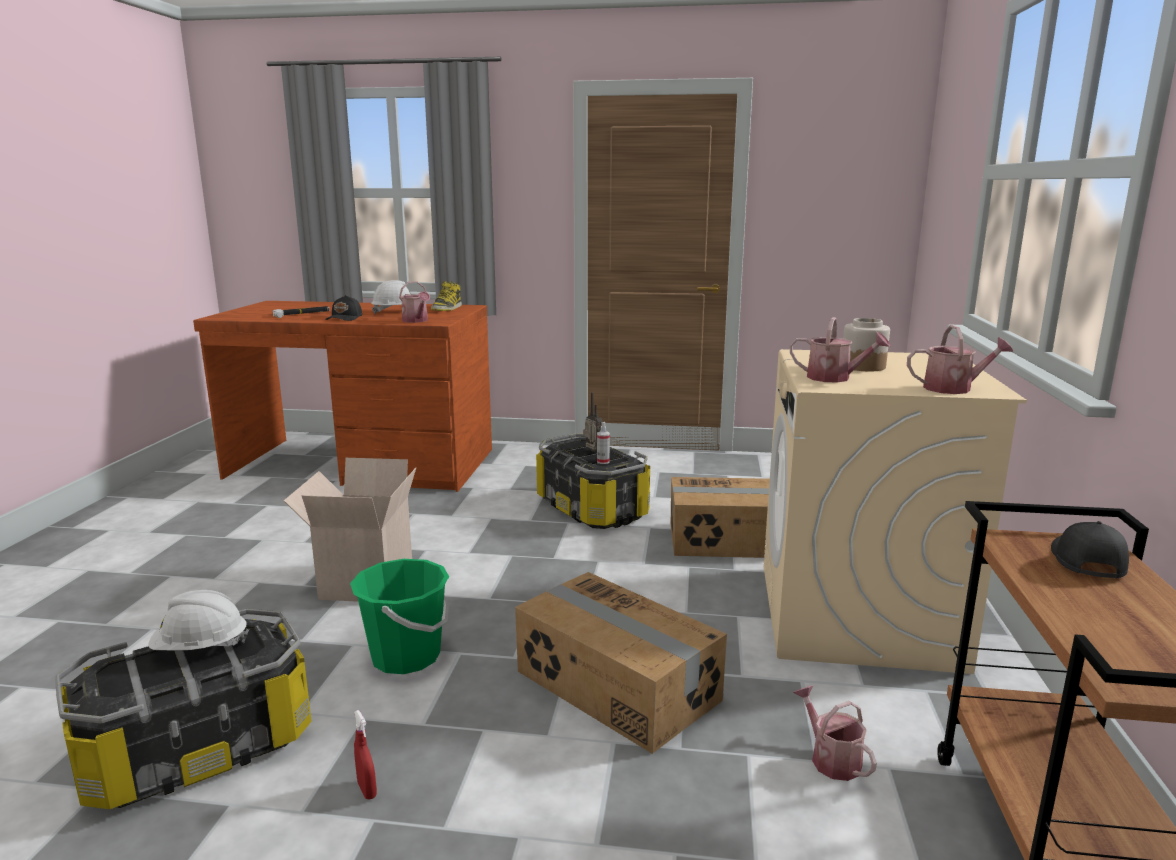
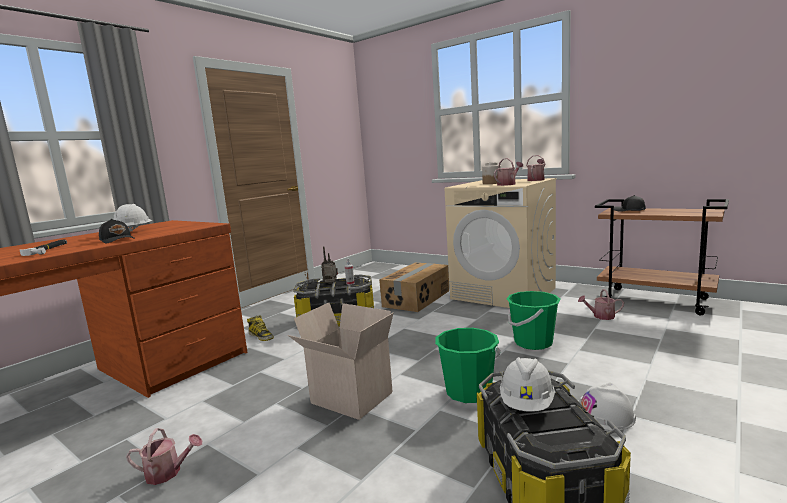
camera: 60 degrees left, 5 degrees down
(367, 790) = (604, 415): red spray bottle -> white hard hat
(416, 321) = (189, 228): watering can -> watering can (168, 472)
(447, 309) = (160, 224): boot -> boot (261, 336)
(616, 686) = (533, 342): cardboard box -> green bucket

